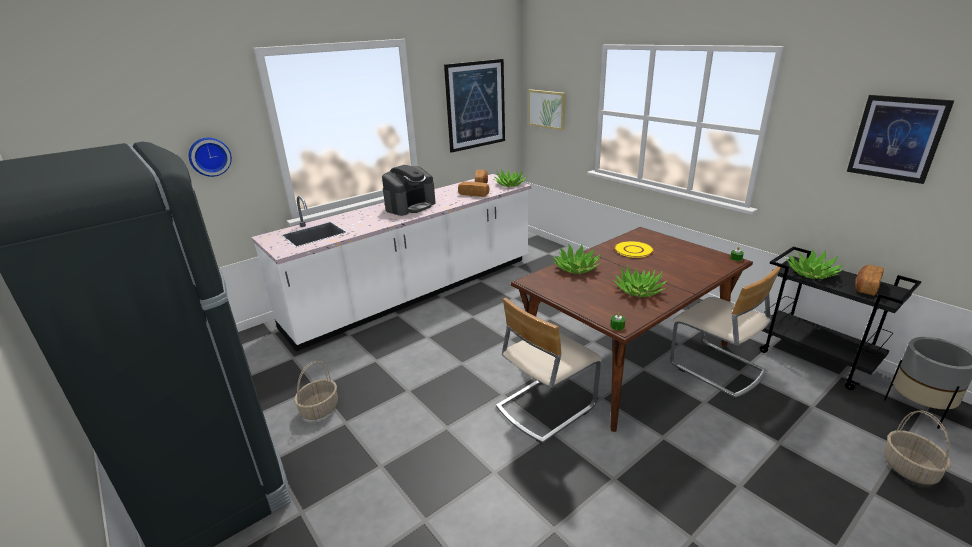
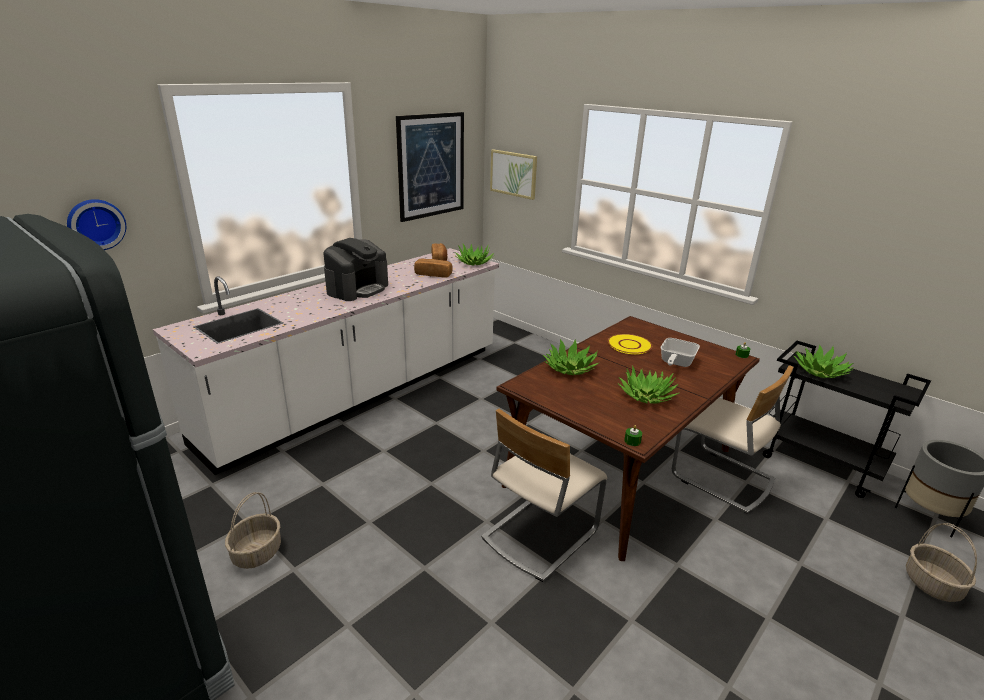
camera: 10 degrees left, 0 degrees up
(672, 264) = (675, 363): none -> frying pan
(865, 287) = (876, 386): bread -> none
(896, 138) = (909, 228): picture -> none

